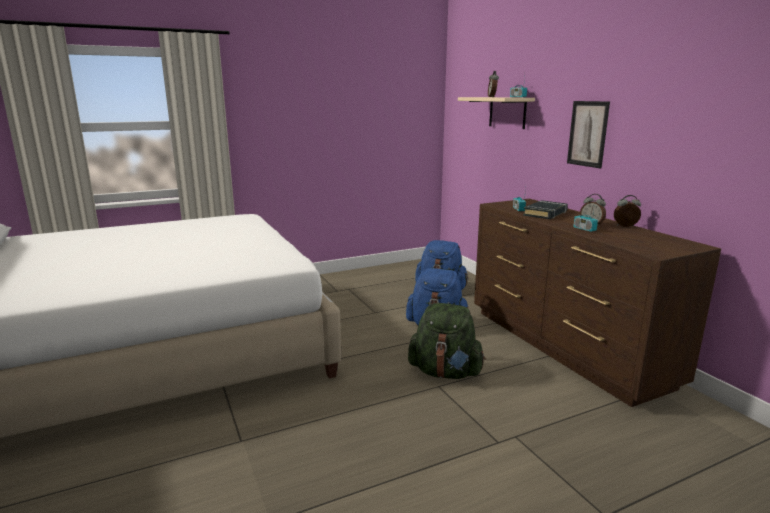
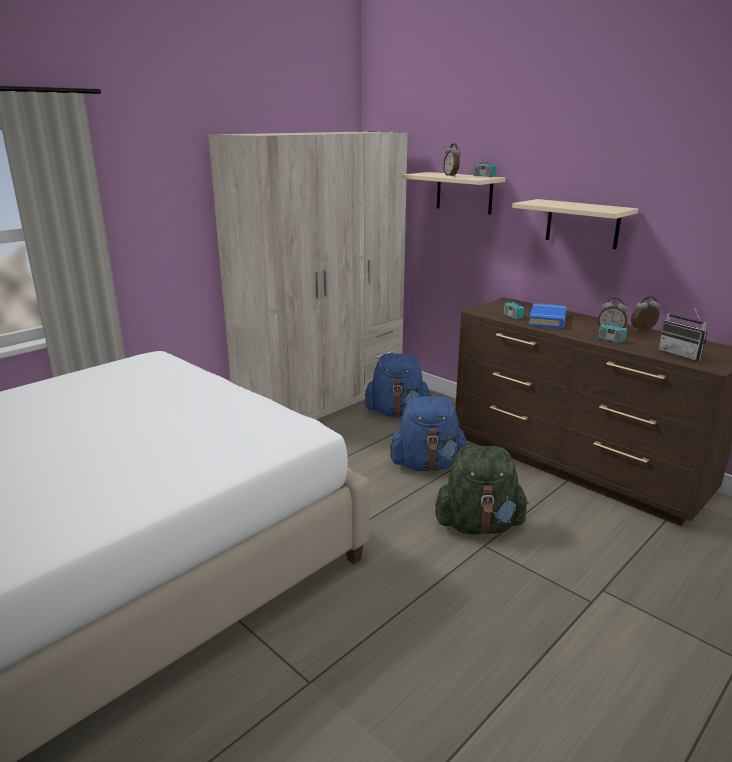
camera: 20 degrees left, 5 degrees up
(391, 274) = (323, 399): none -> beige wardrobe
(545, 213) = (547, 320): black book -> blue book
(588, 134) = (582, 224): picture -> beige shelf
(639, 243) = (682, 354): none -> radio

